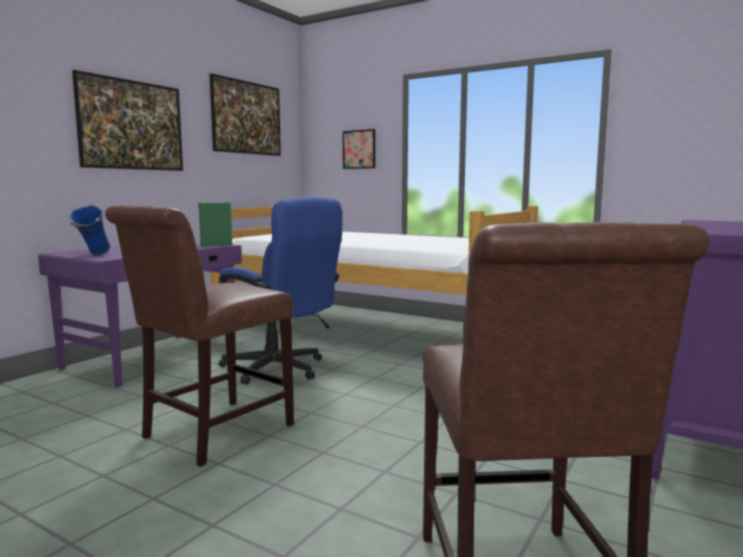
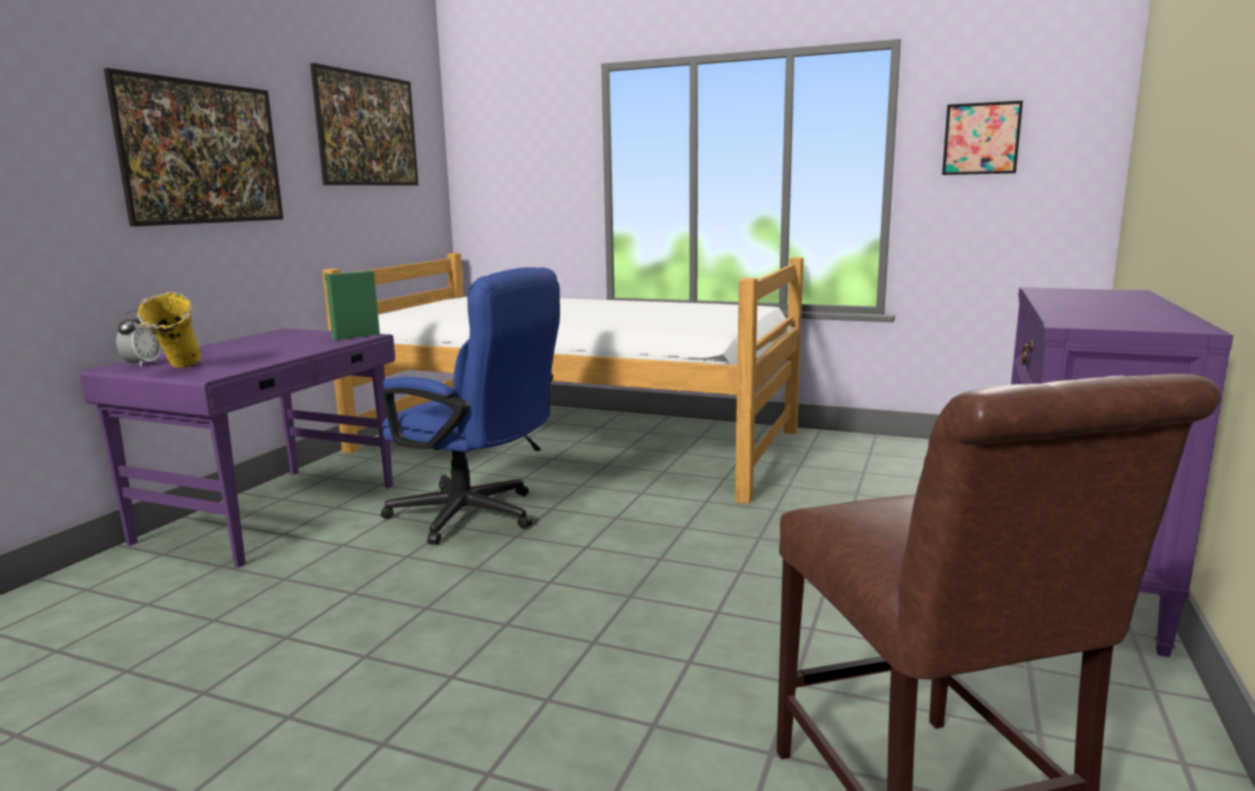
camera: 10 degrees left, 5 degrees up
(76, 252) = (142, 364): none -> alarm clock
(93, 255) = (179, 370): blue vase -> yellow vase
(211, 433) = (420, 630): brown chair -> none
(359, 149) = (537, 174): picture -> picture (981, 138)

